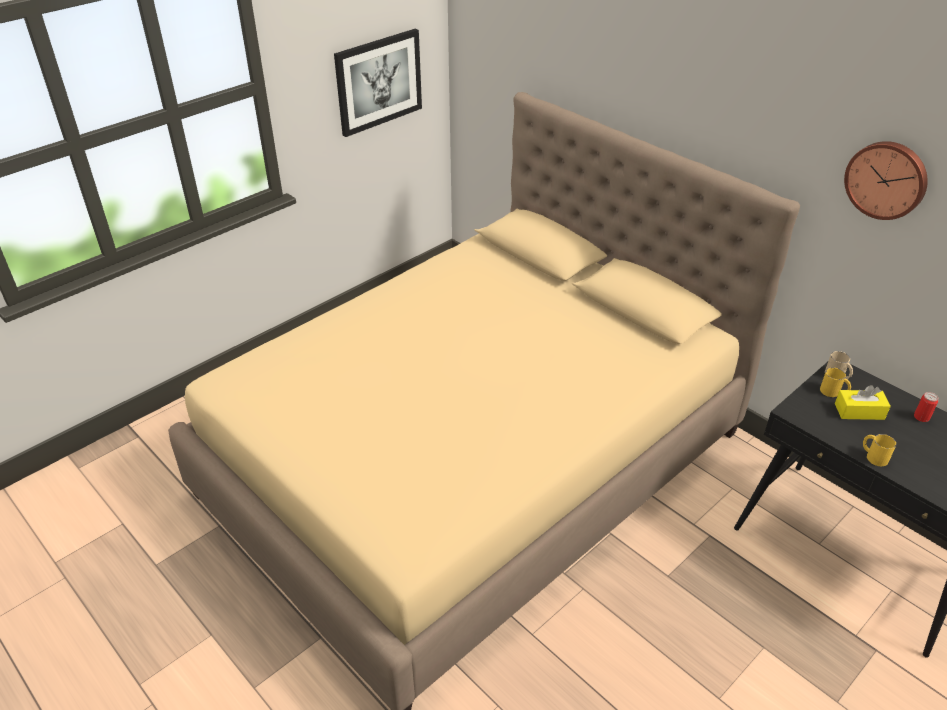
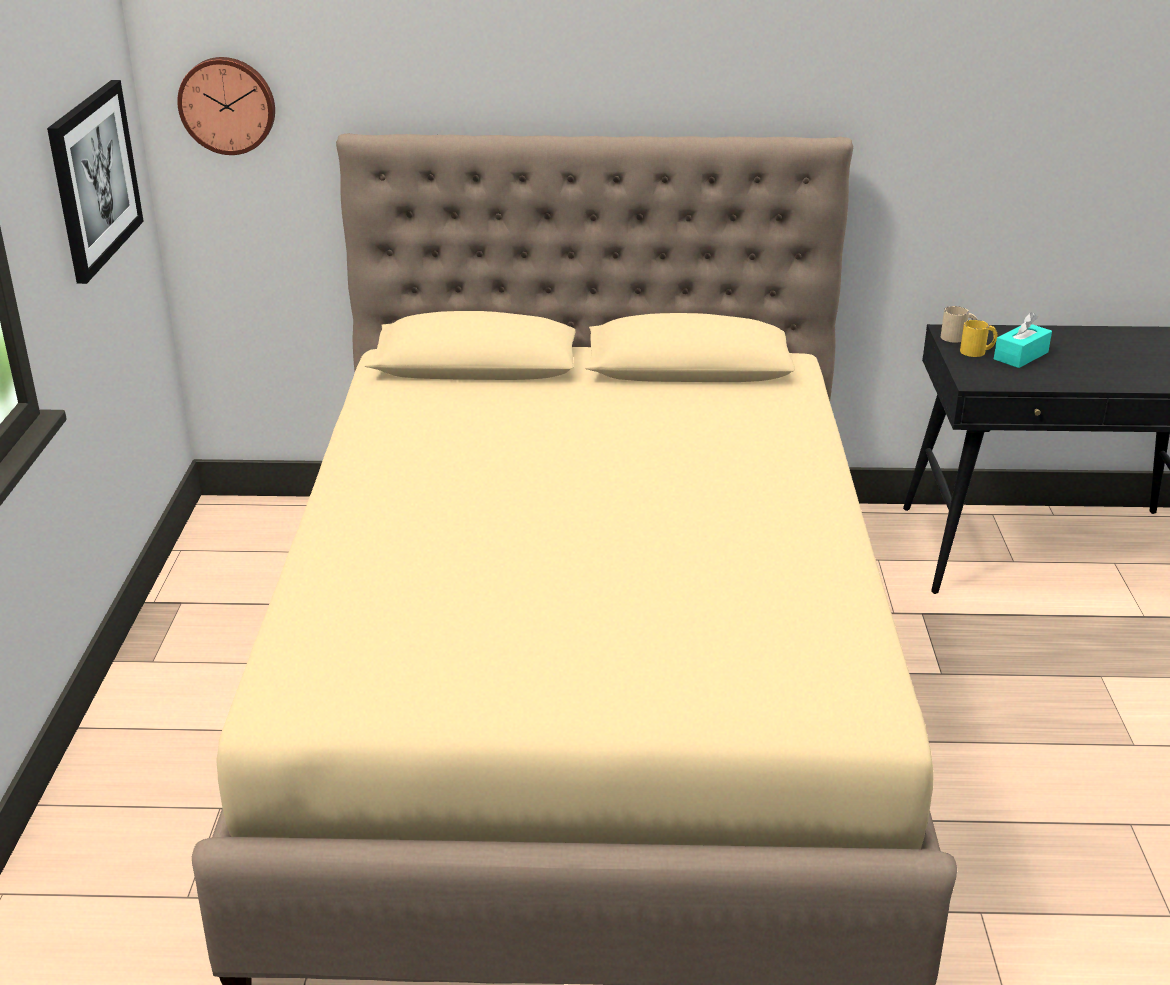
camera: 45 degrees left, 10 degrees down
(859, 411) = (1021, 356): yellow tissue box -> turquoise tissue box
(873, 456) = (1088, 382): yellow mug -> none
(887, 179) = (940, 71): wall clock -> wall clock (228, 105)
(921, 417) = (1067, 337): can -> none

